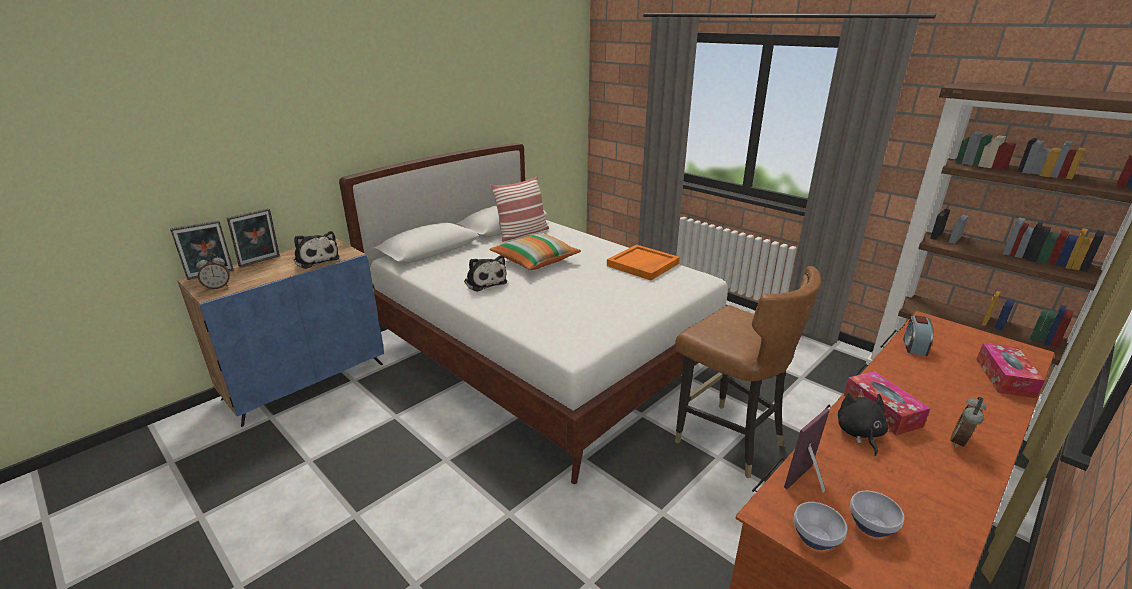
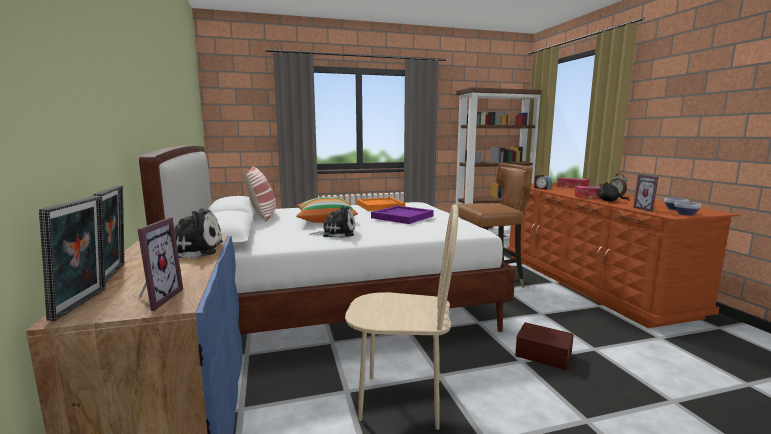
camera: 60 degrees left, 15 degrees down
(217, 287) = (154, 299): alarm clock -> picture frame
(395, 449) = (401, 400): none -> beige chair
(538, 531) = (543, 354): none -> brown storage box
(585, 291) = (402, 217): none -> purple tray

